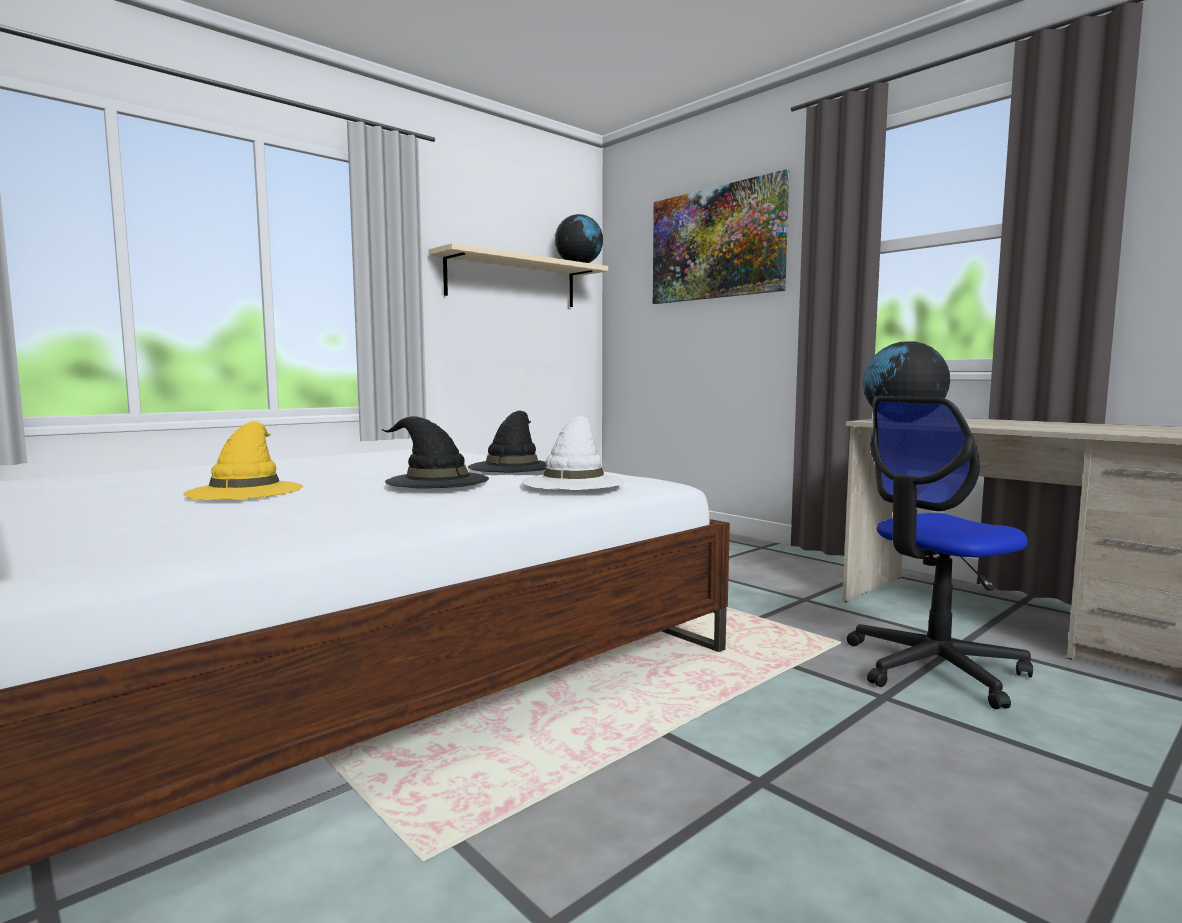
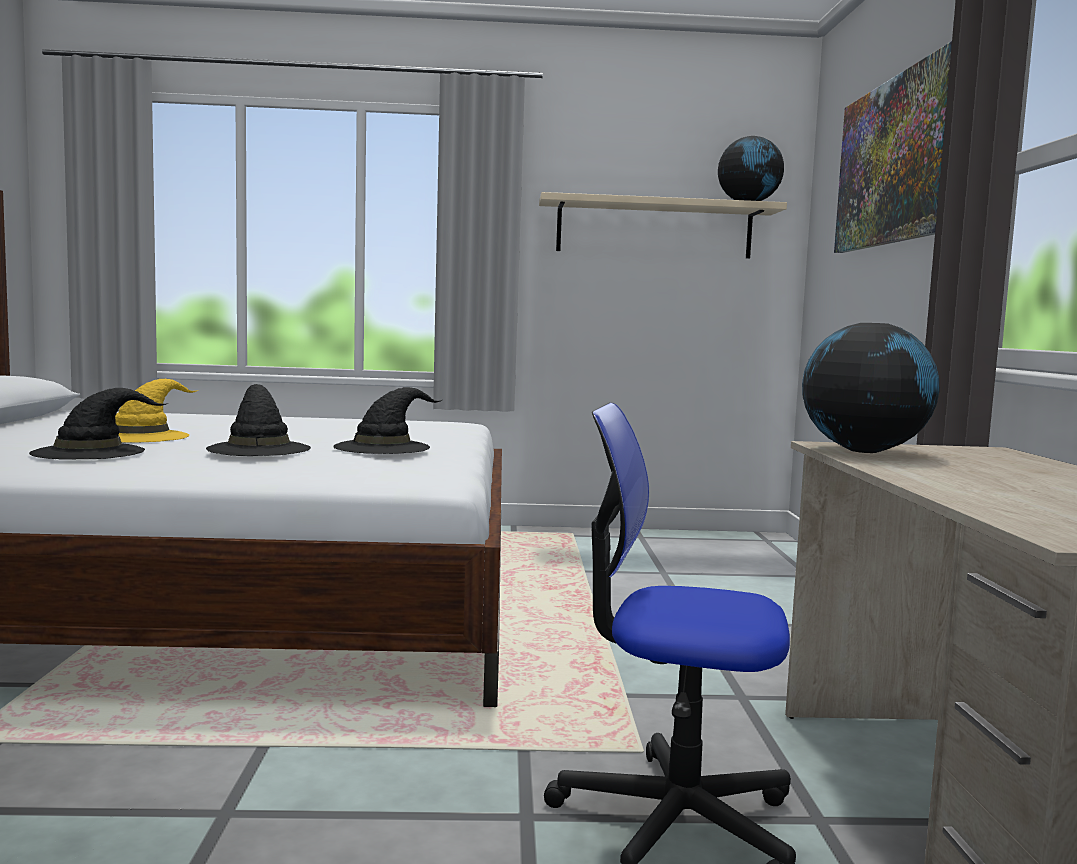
camera: 40 degrees right, 0 degrees up
(284, 508) = (90, 451): none -> black hat
(573, 481) = (335, 467): white hat -> none

